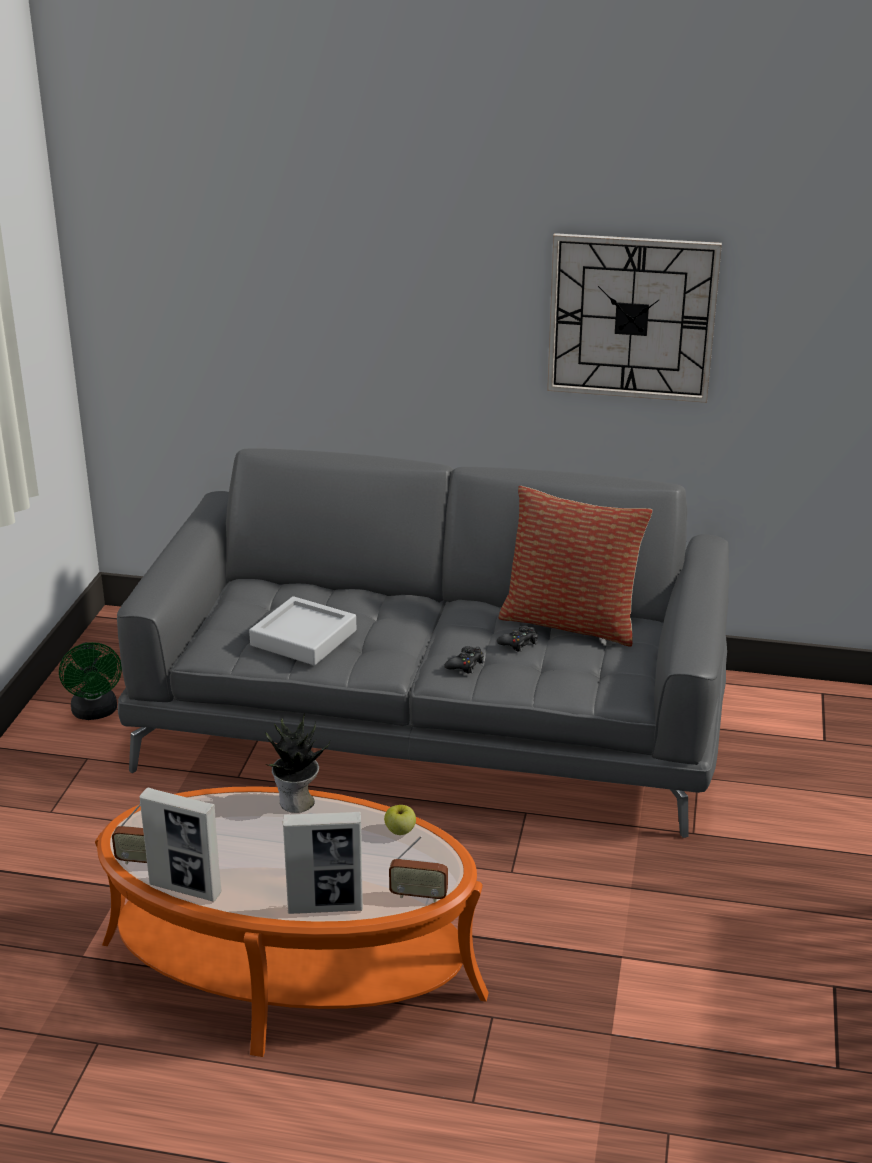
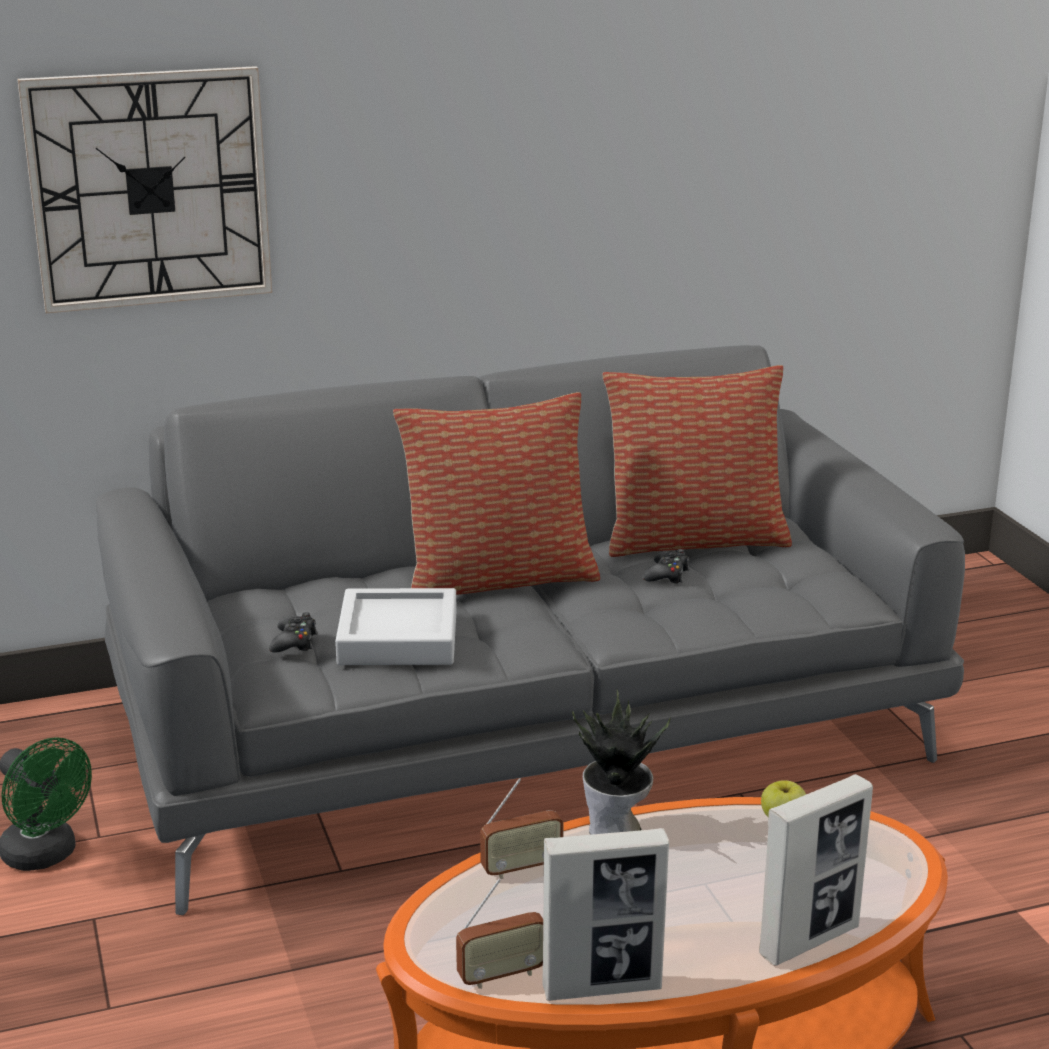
camera: 30 degrees left, 5 degrees down
(411, 614) = (498, 578): none -> pillow
(418, 895) = (898, 884): radio -> radio (521, 868)
(465, 665) = (636, 613): black game controller -> black game controller (294, 642)
(632, 318) = (662, 143): wall clock -> wall clock (149, 189)

